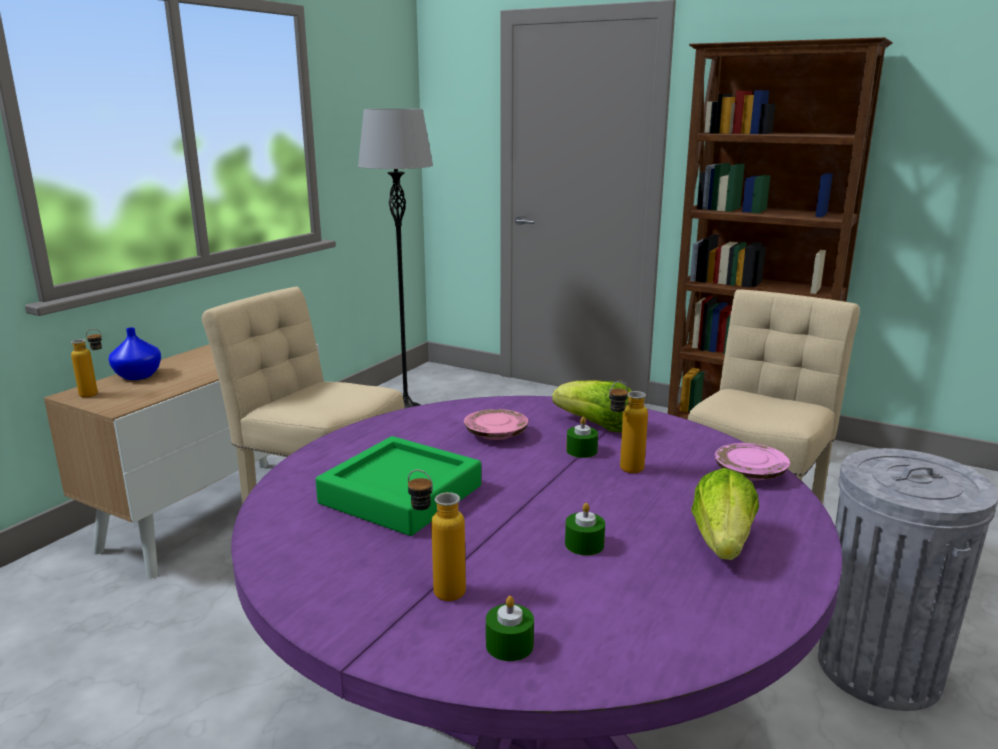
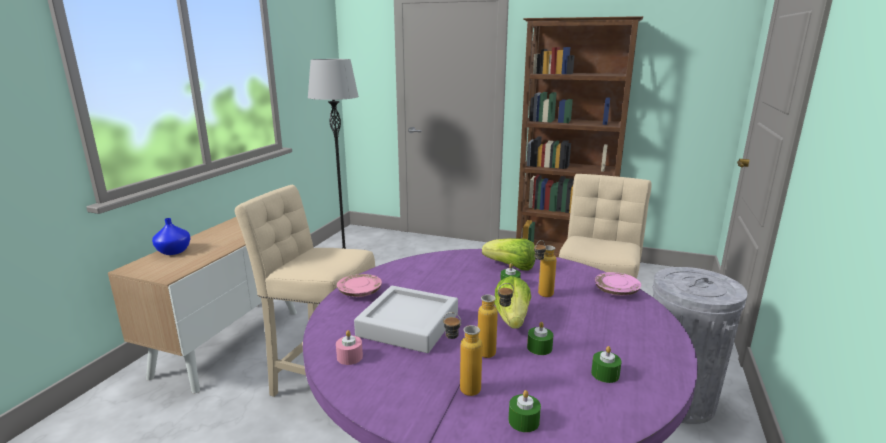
camera: 10 degrees left, 0 degrees up
(96, 394) = (147, 267): bottle -> bottle (494, 352)
(297, 530) = (349, 357): none -> pink candle
(401, 494) = (408, 325): green tray -> grey tray
(495, 434) = (451, 277): pink plate -> pink plate (359, 292)
(671, 592) = (605, 374): none -> green candle
(722, 542) = (620, 338): lettuce -> lettuce (512, 319)

